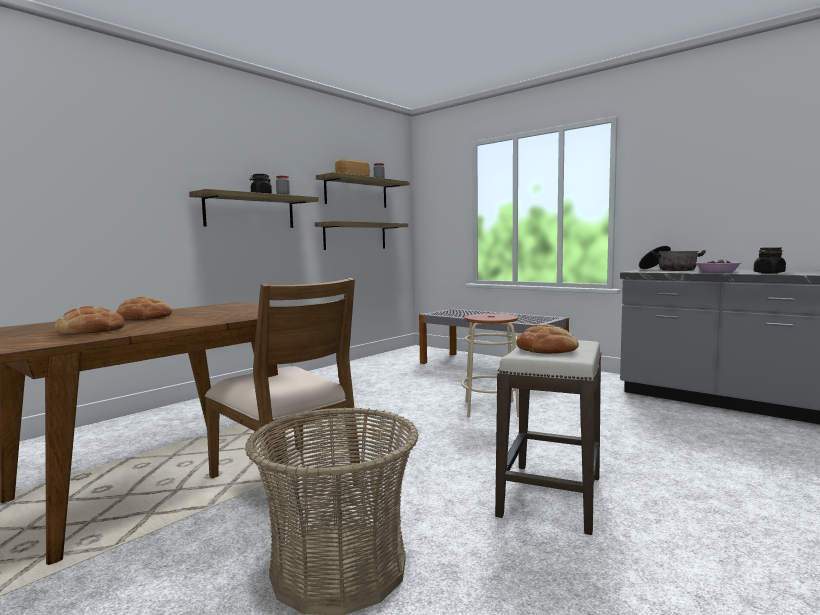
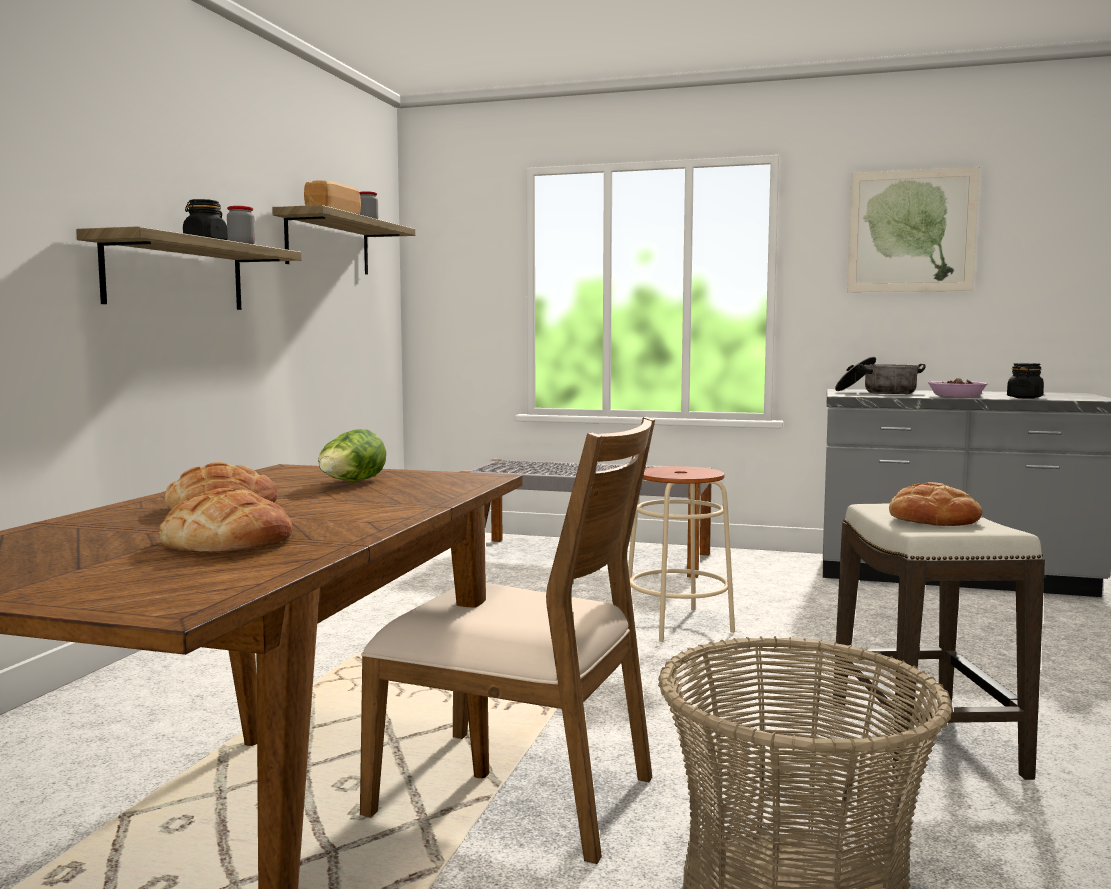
camera: 25 degrees left, 0 degrees up
(231, 310) = (351, 483): none -> lettuce
(355, 236) = (327, 327): shelf -> none
(708, 157) = (911, 231): none -> picture

